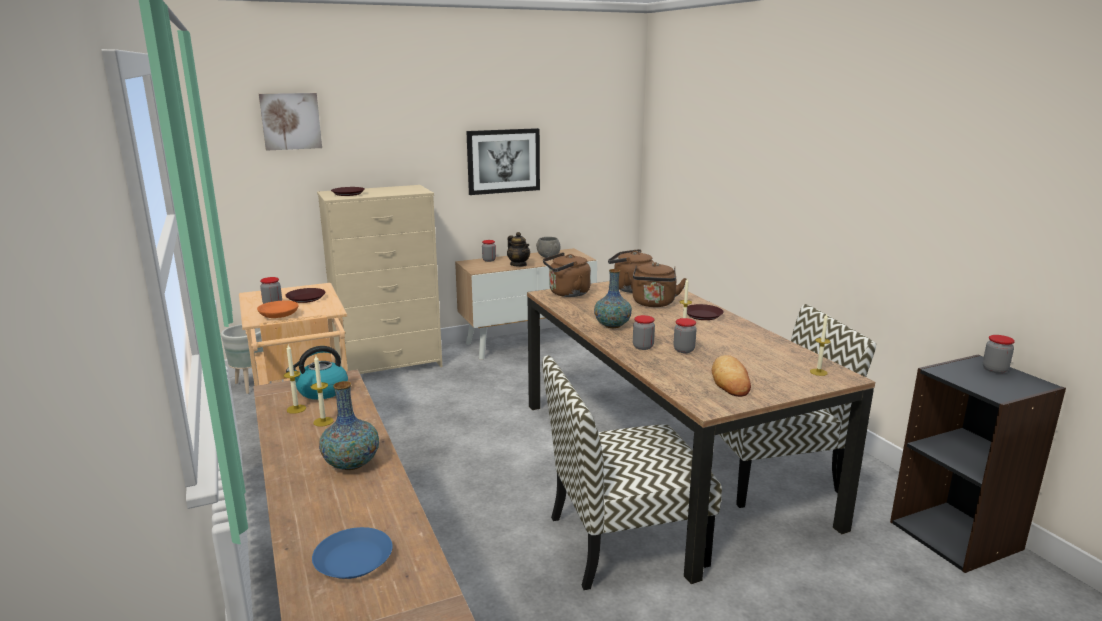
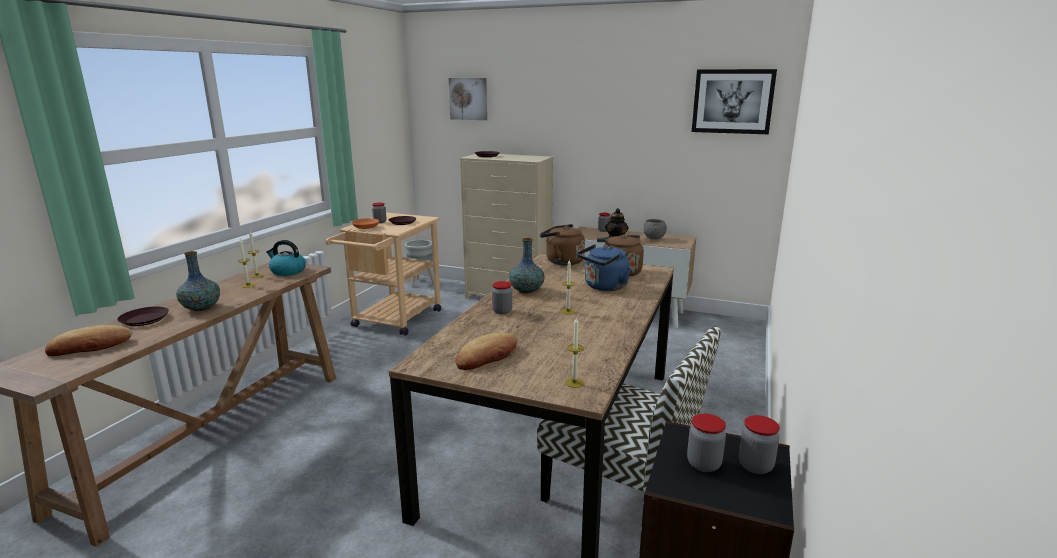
camera: 45 degrees right, 0 degrees up
(354, 559) = (90, 346): blue plate -> bread
(503, 161) = (631, 144): picture -> picture (732, 101)
(623, 541) = (421, 469): chair -> none
(654, 304) = (604, 287): brown kettle -> blue kettle
(684, 350) = (522, 324): jar -> jar (703, 464)
(702, 315) = (616, 307): brown plate -> brown plate (145, 320)

